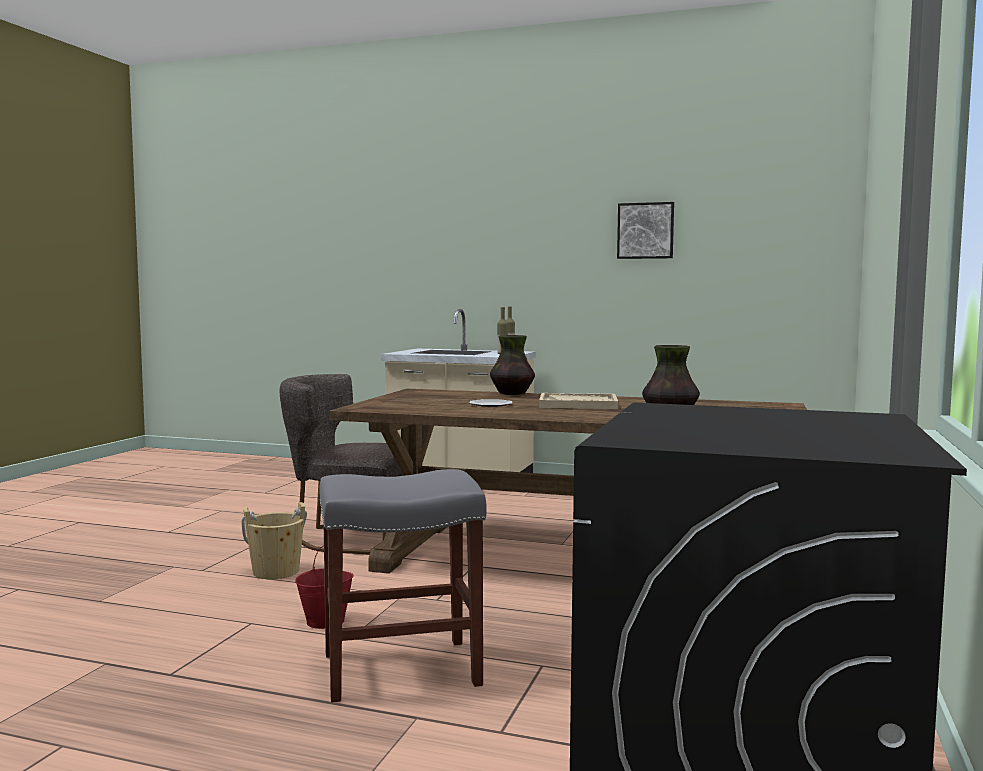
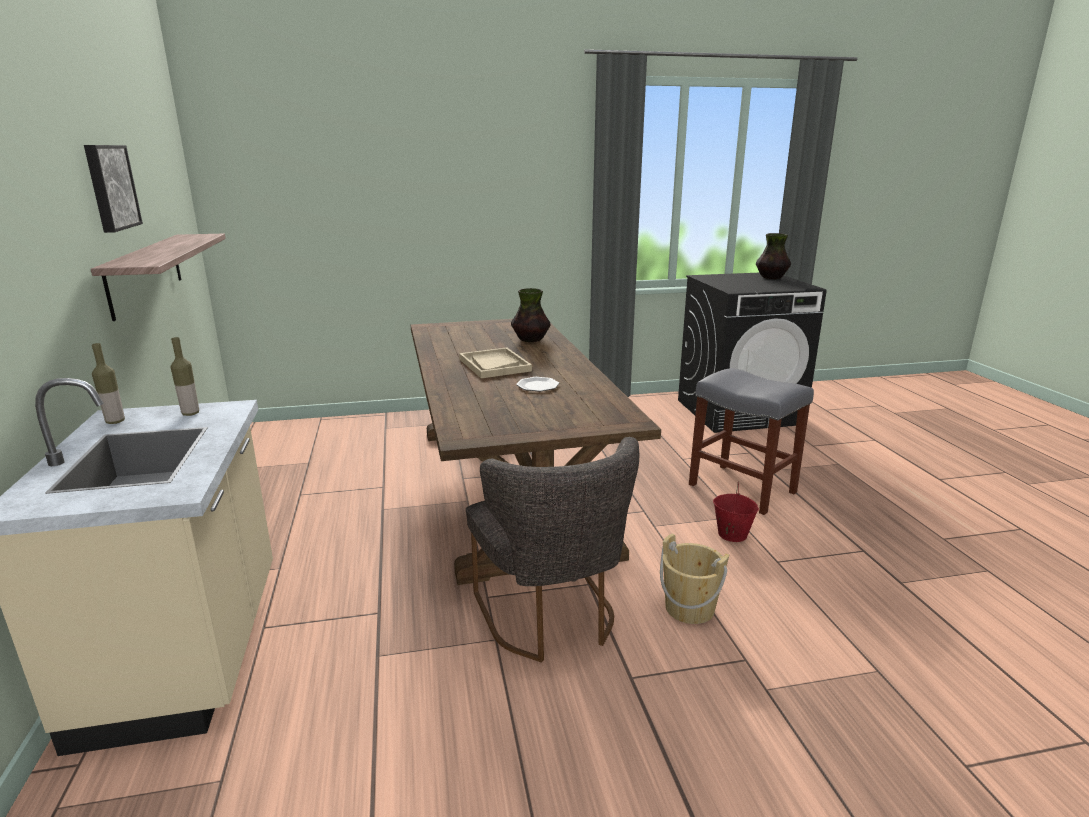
camera: 120 degrees left, 15 degrees up
(512, 394) = (445, 394): vase -> vase (771, 278)
(675, 295) = (145, 273): none -> shelf

